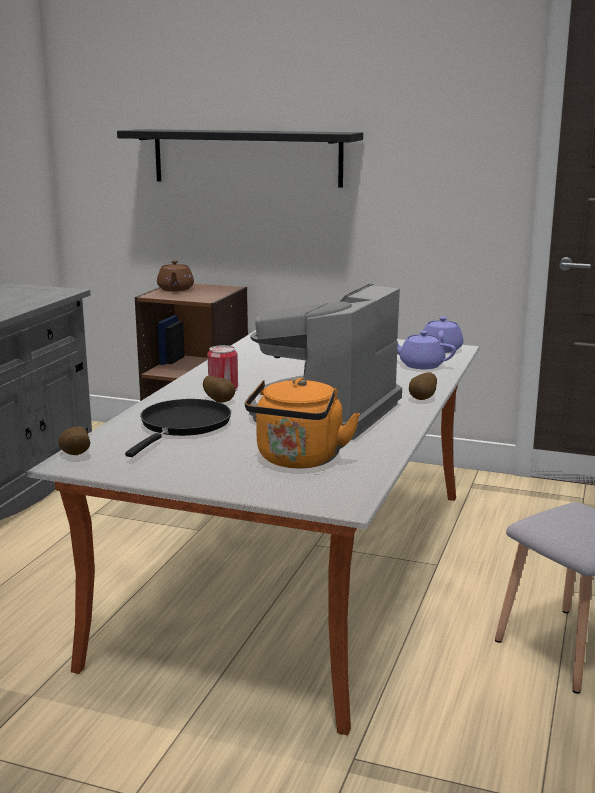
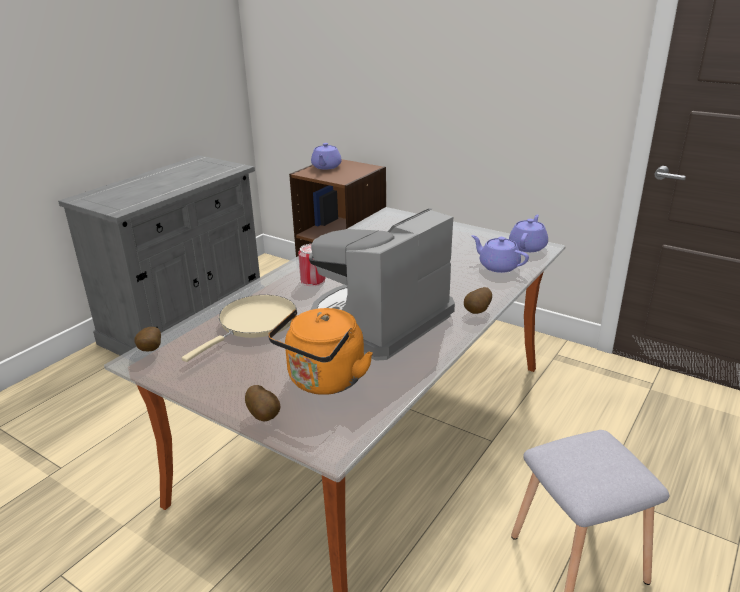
camera: 15 degrees right, 10 degrees up
(175, 289) = (326, 167): brown teapot -> purple teapot
(183, 426) = (254, 324): black frying pan -> beige frying pan
(220, 401) = (302, 296): potato -> potato (264, 415)
(246, 157) = (387, 55): black shelf -> none

